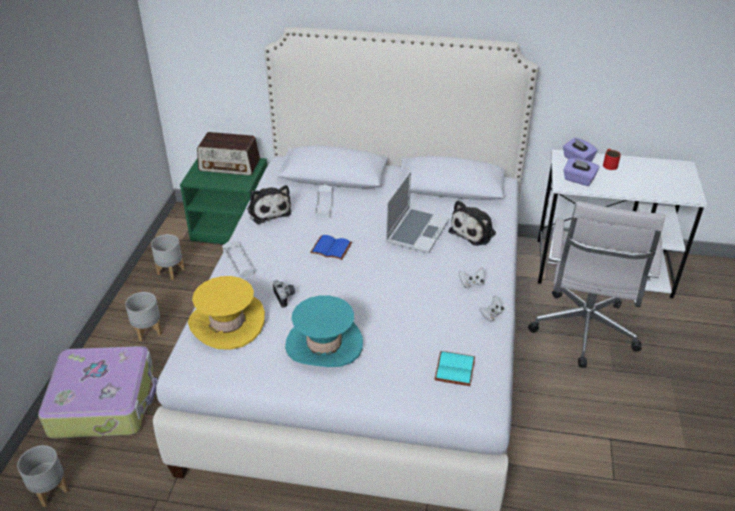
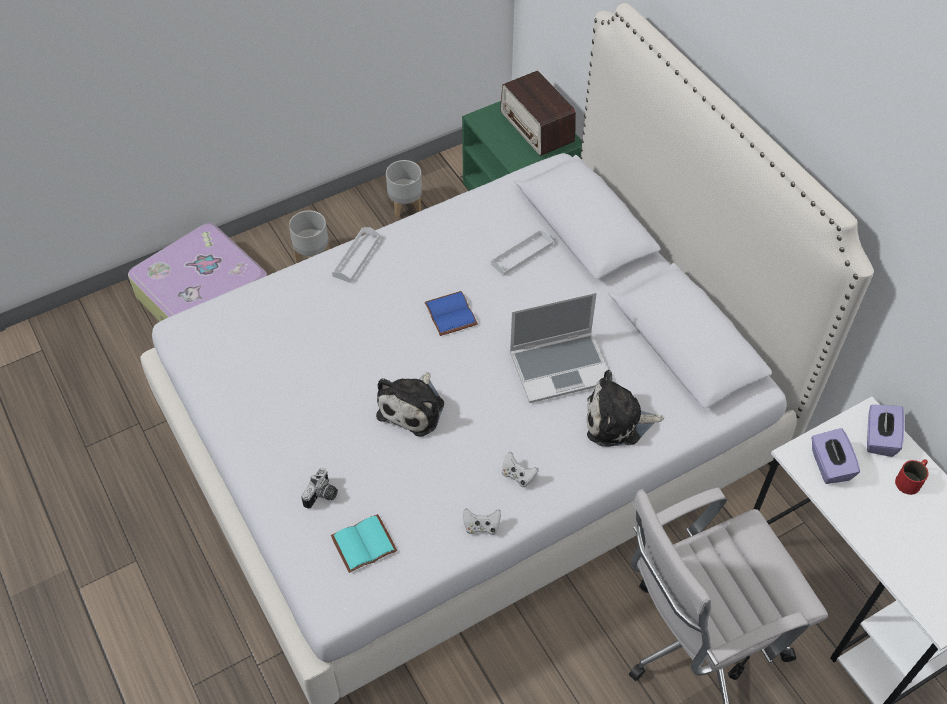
camera: 50 degrees right, 15 degrees up
(50, 490) = (90, 343): grey planter -> none
(227, 323) = (260, 316): yellow hat -> none
(268, 210) = (460, 219): plush toy -> plush toy (413, 407)
(285, 297) = (337, 332): camera -> camera (323, 496)
(324, 344) = (299, 410): turquoise hat -> none

